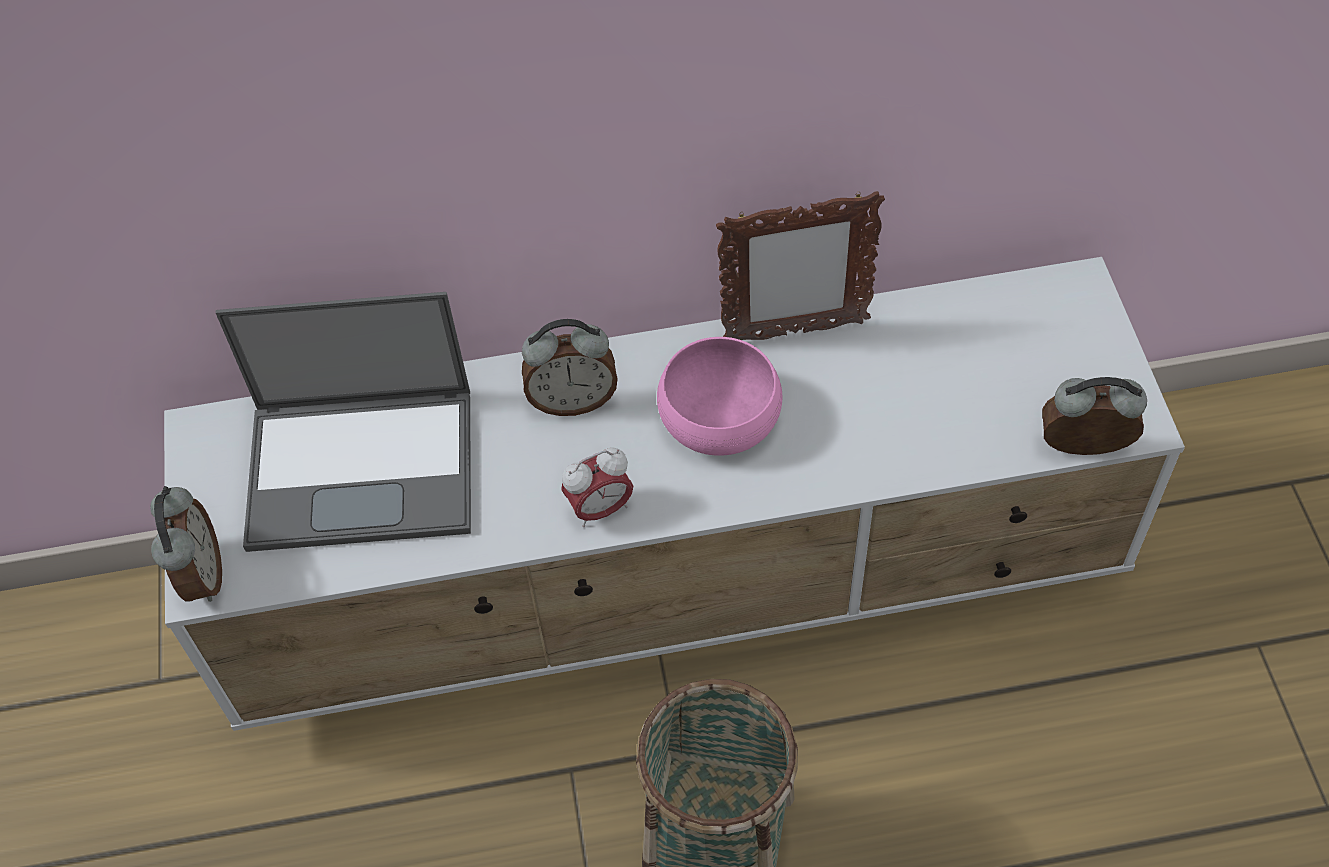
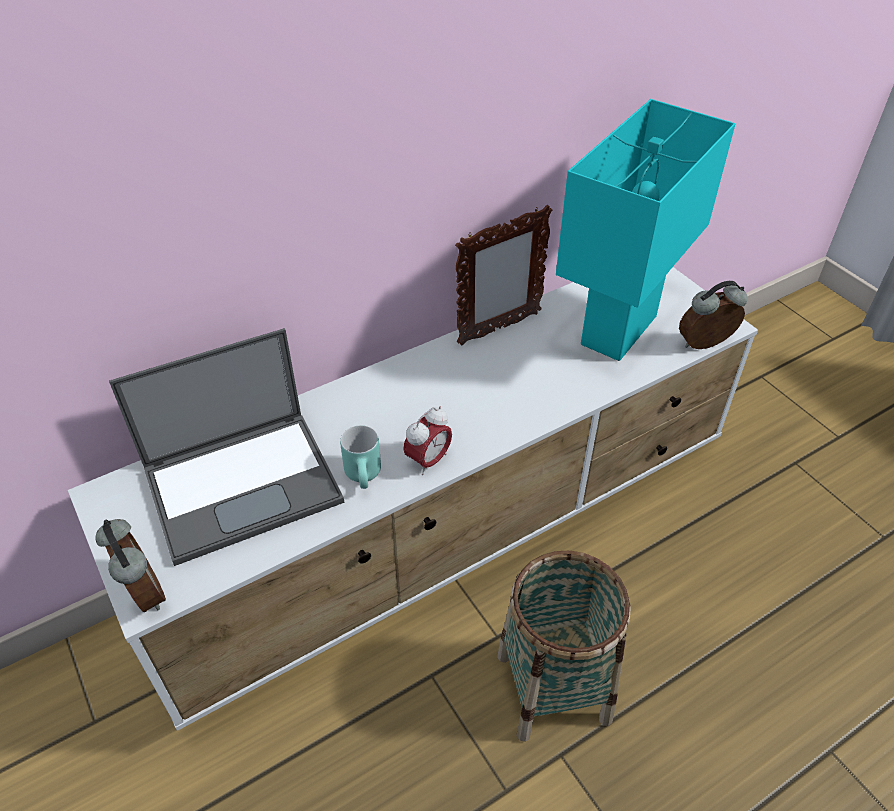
camera: 25 degrees left, 10 degrees down
(512, 506) = (366, 477): none -> turquoise mug
(573, 400) = (375, 402): alarm clock -> none
(719, 418) = (478, 387): pink bowl -> none
(968, 386) = (618, 330): none -> turquoise table lamp

